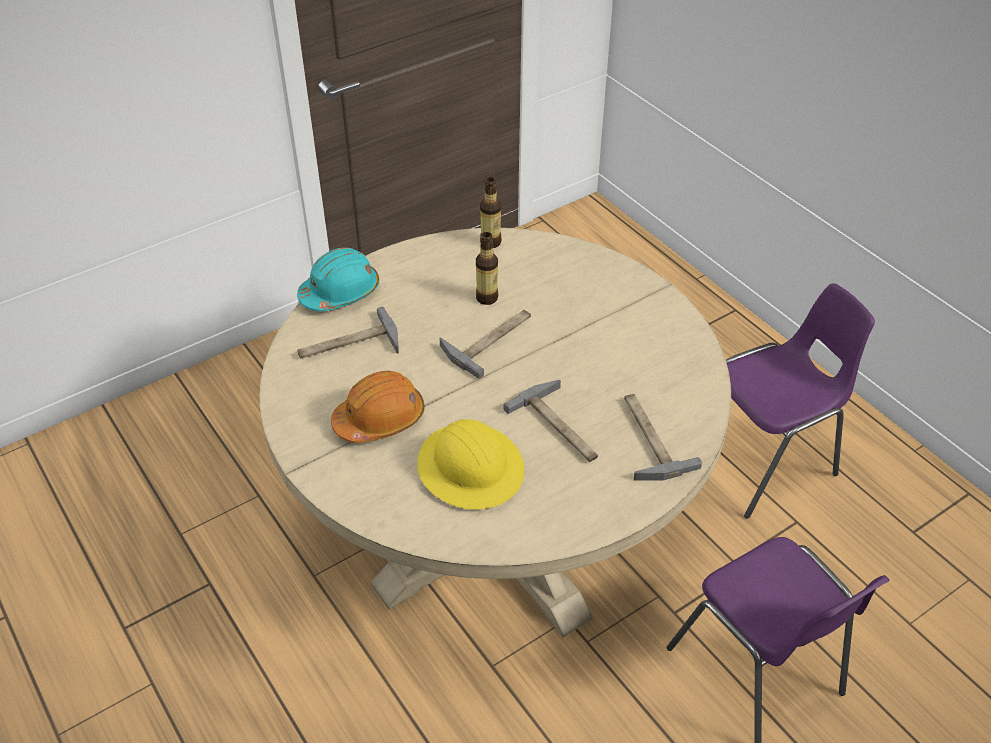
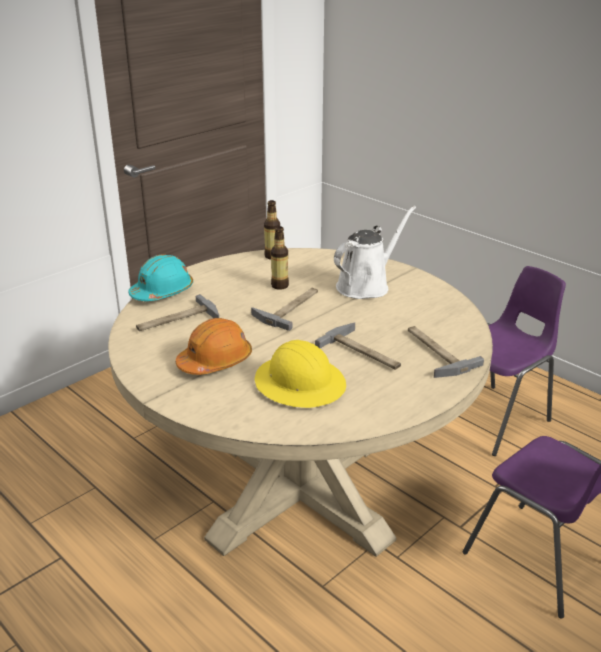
camera: 10 degrees left, 15 degrees down
(596, 310) = (366, 285): none -> white watering can

